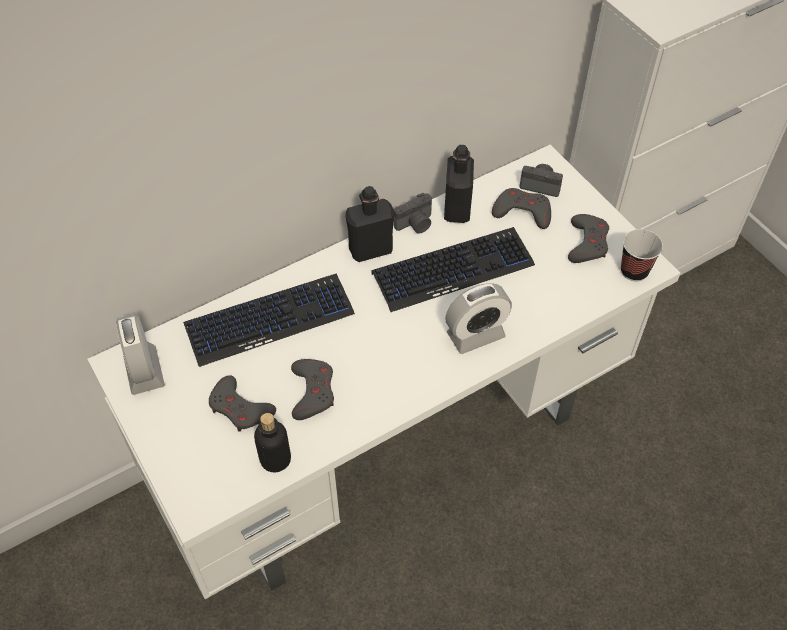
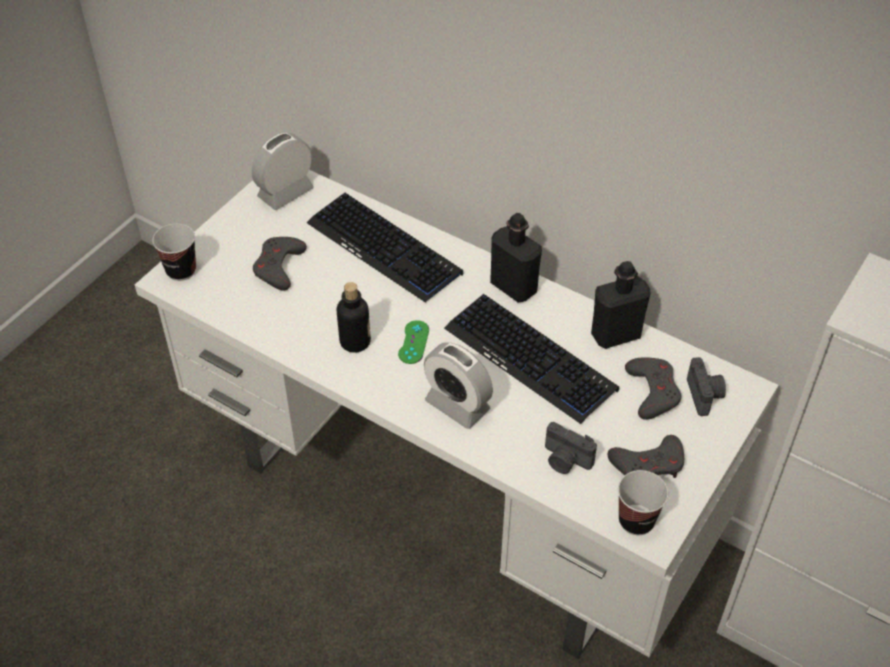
camera: 65 degrees right, 5 degrees down
(191, 493) = (181, 270): none -> cup
(275, 459) = (239, 310): bottle -> bottle (355, 342)
(312, 391) = (322, 307): grey game controller -> none
(392, 339) = (413, 342): none -> green game controller
(415, 224) = (571, 309): camera -> camera (565, 460)

